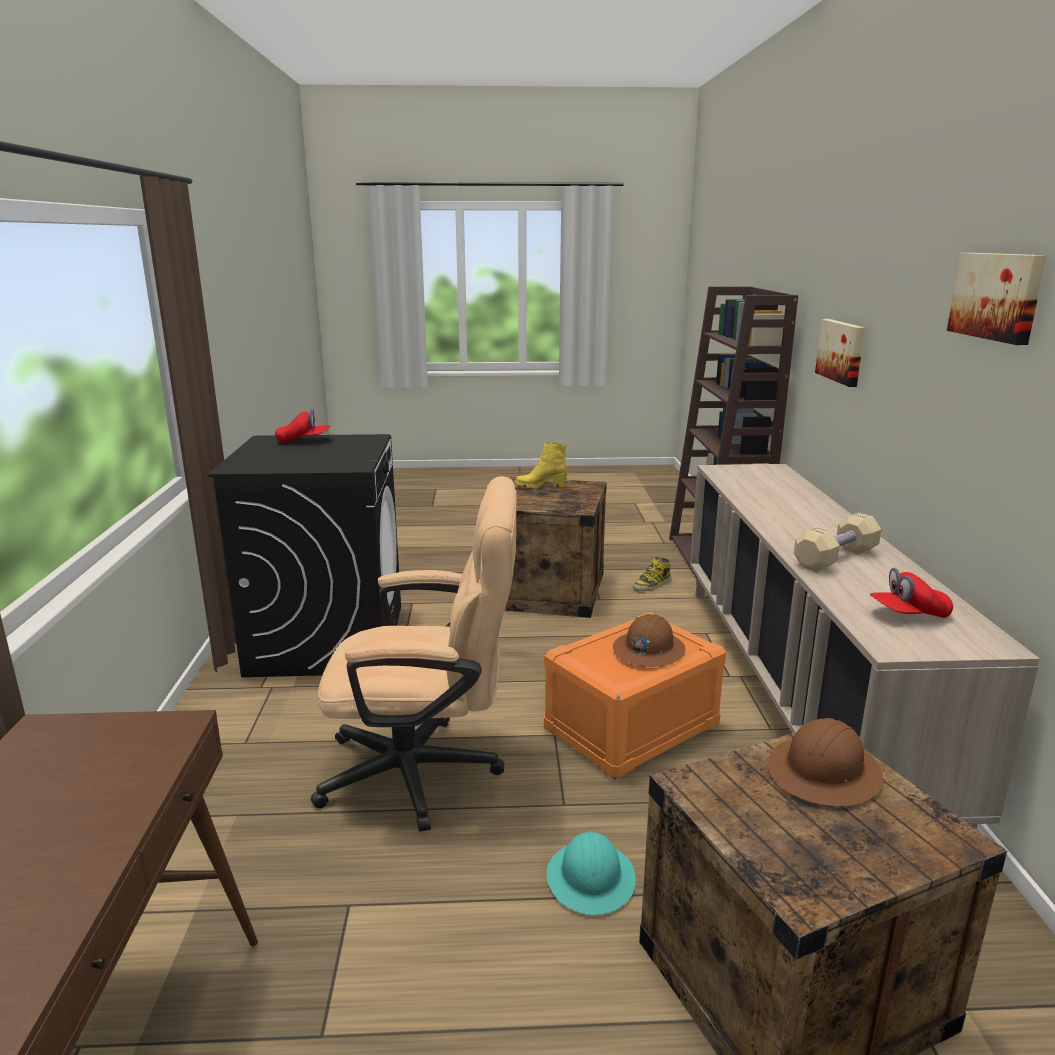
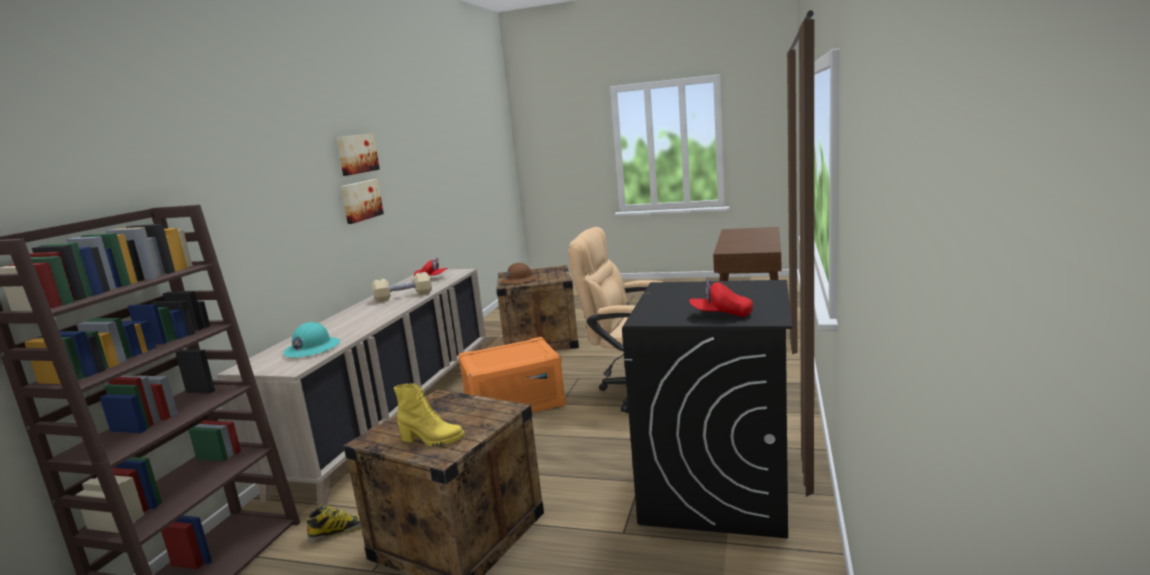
camera: 160 degrees left, 5 degrees down
(591, 879) = (583, 359): turquoise hard hat -> turquoise hard hat (312, 349)
(648, 650) = (502, 353): brown hard hat -> none
(842, 351) = (251, 229): picture -> picture (360, 200)

